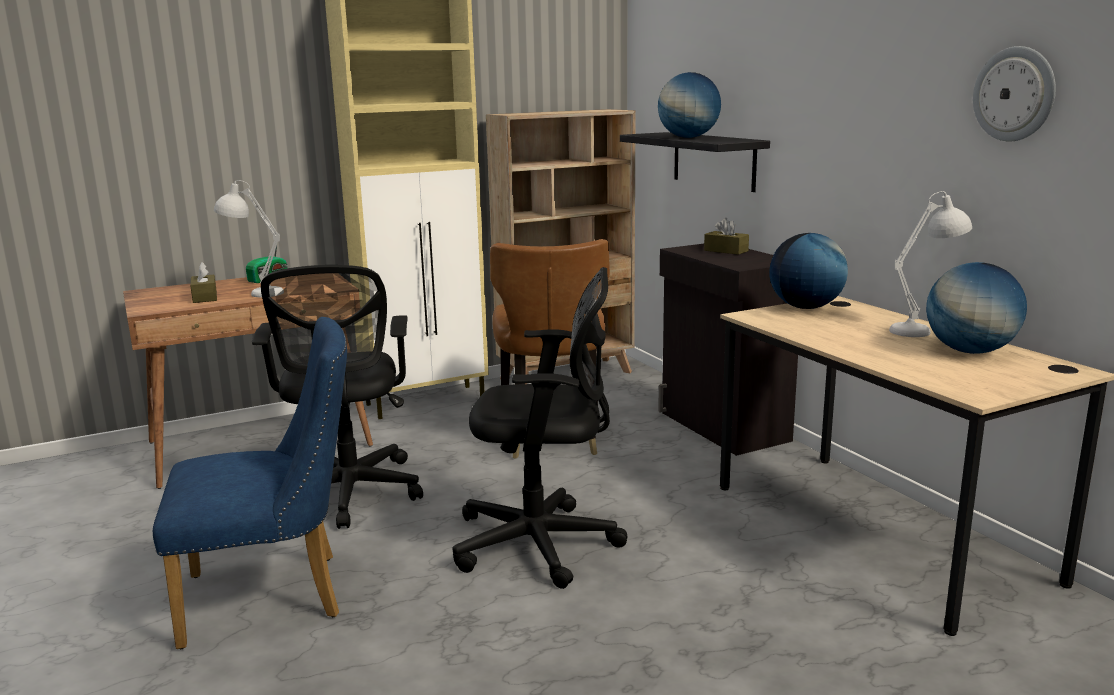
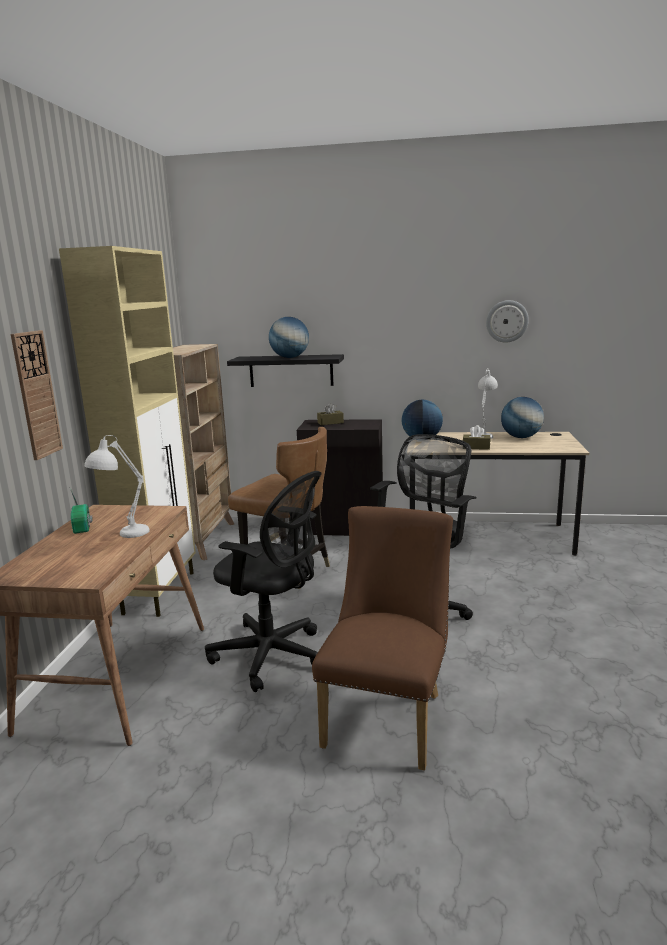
camera: 55 degrees left, 0 degrees up
(205, 297) = (93, 553): brown tissue box -> brown tissue box (476, 447)
(265, 135) = (36, 394): none -> wall clock
(276, 596) = (388, 715): blue chair -> brown chair

